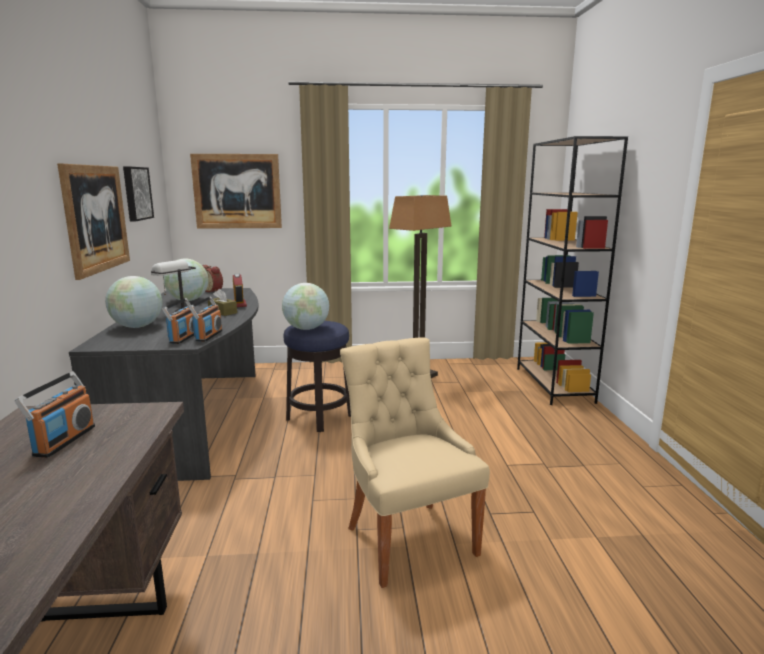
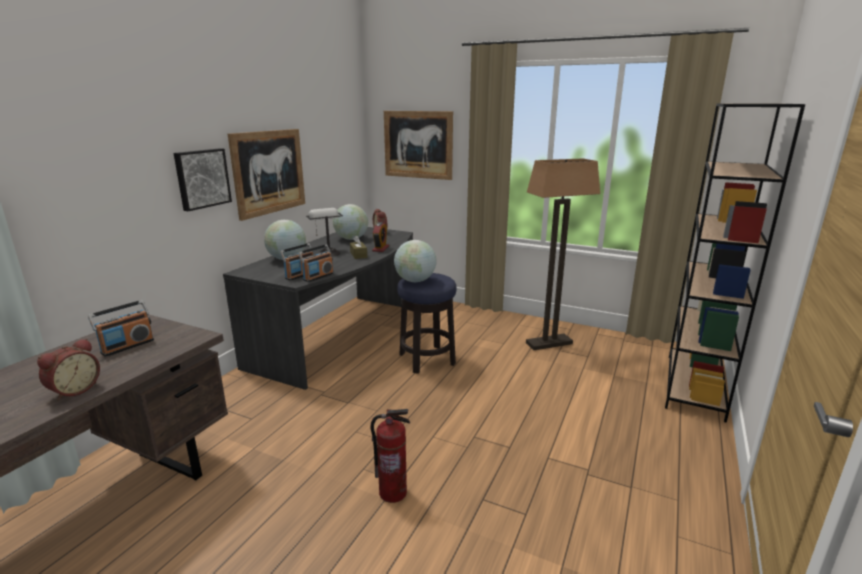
camera: 30 degrees right, 5 degrees up
(65, 499) = (74, 390): none -> alarm clock
(136, 193) = (322, 148): picture -> picture (202, 178)
(408, 538) = (393, 492): beige chair -> fire extinguisher

